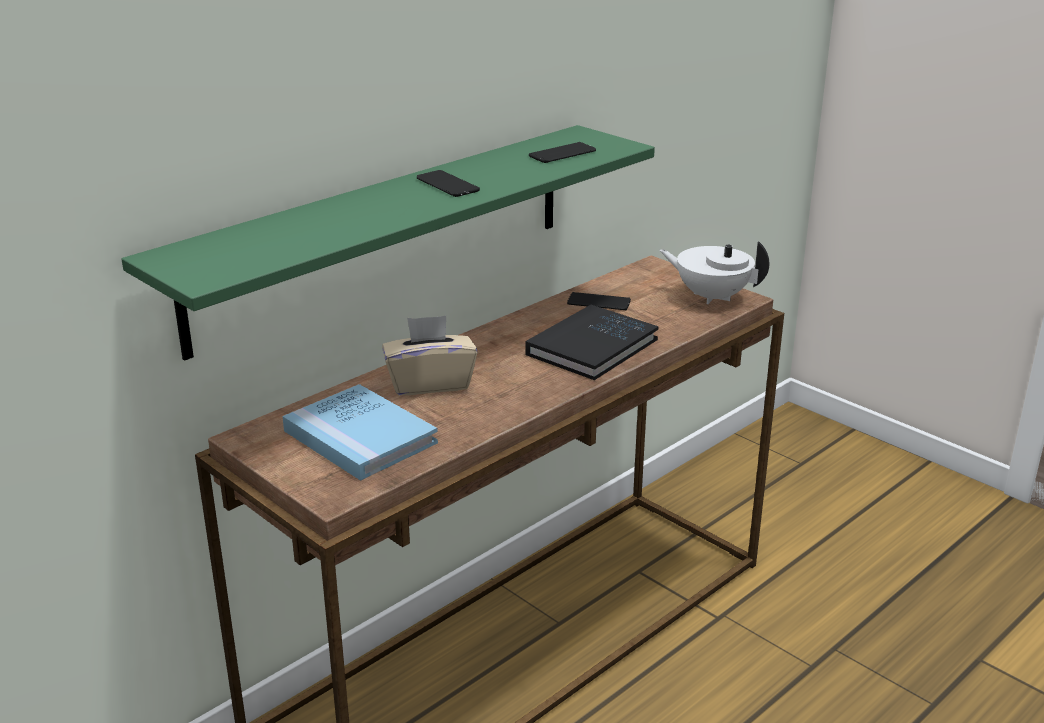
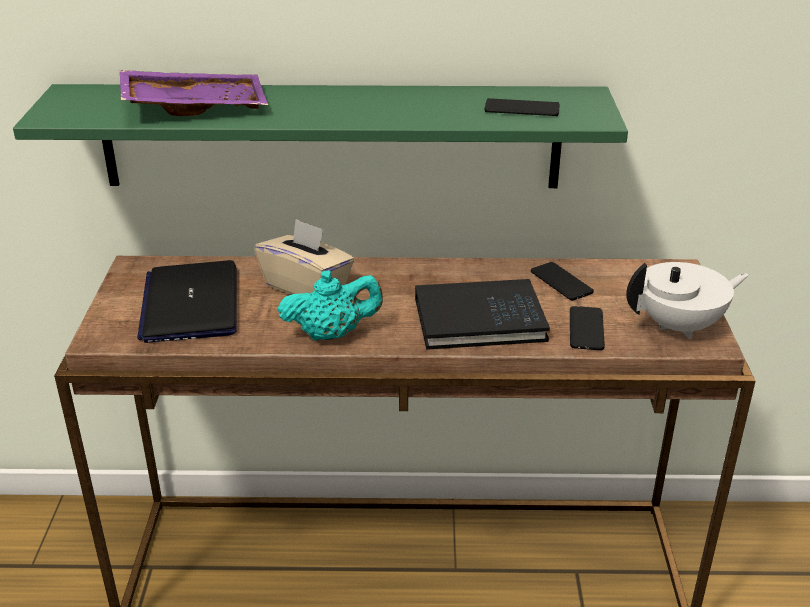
camera: 45 degrees right, 5 degrees up
(318, 228) = (195, 106): none -> purple tray
(360, 437) = (190, 303): blue book -> laptop
(447, 184) = (363, 104): phone -> phone (586, 329)
(513, 402) = (332, 334): none -> turquoise teapot
(711, 296) = (680, 326): white teapot -> white teapot turned 90 degrees clockwise

